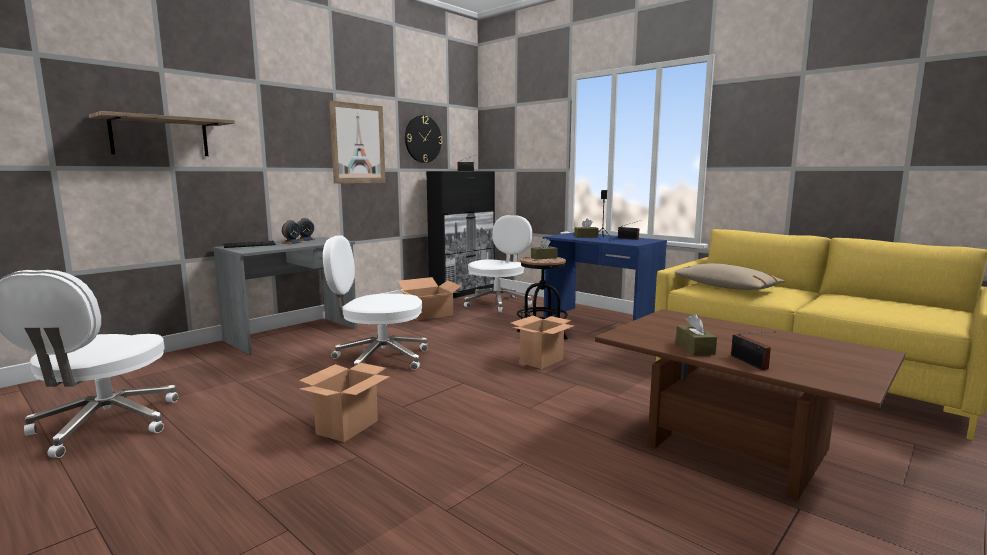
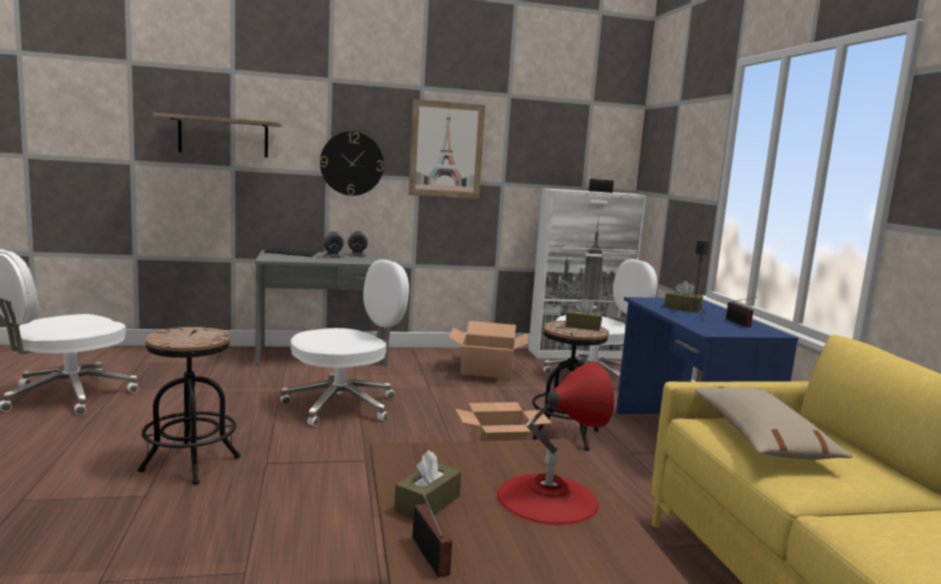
camera: 35 degrees right, 0 degrees up
(347, 427) = (190, 464): cardboard box -> black stool
(379, 358) = (344, 405): white office chair -> white office chair turned 105 degrees clockwise
(423, 139) = (544, 147): wall clock -> wall clock (352, 163)
(463, 292) = (578, 354): black cabinet -> white cabinet
(723, 331) = (547, 498): none -> red table lamp
(750, 363) = (429, 553): radio -> radio turned 135 degrees clockwise

